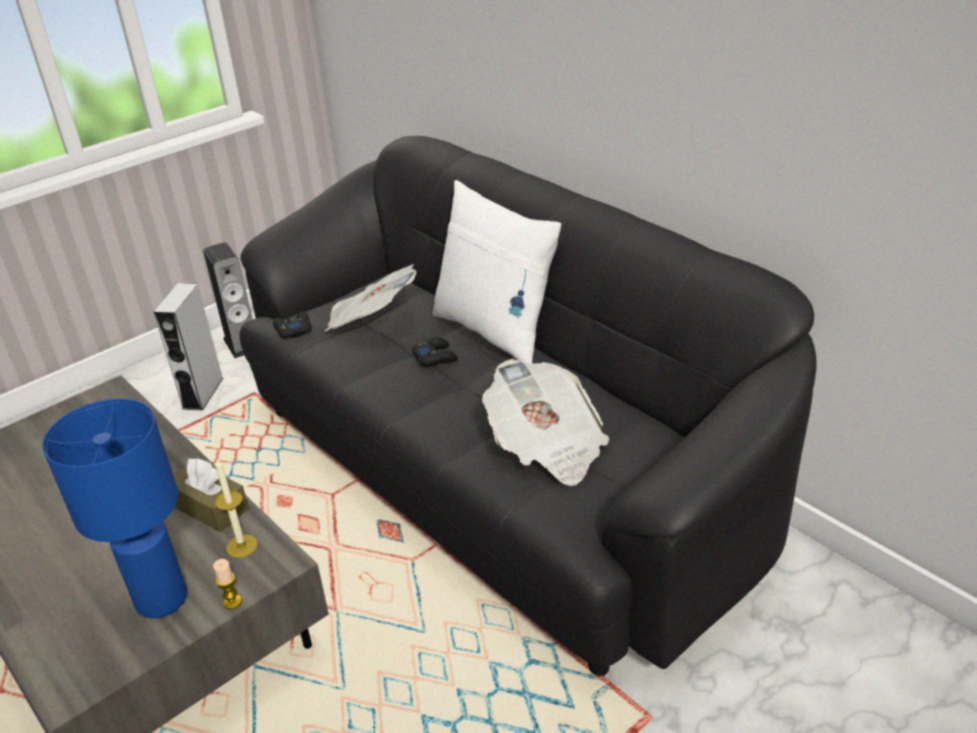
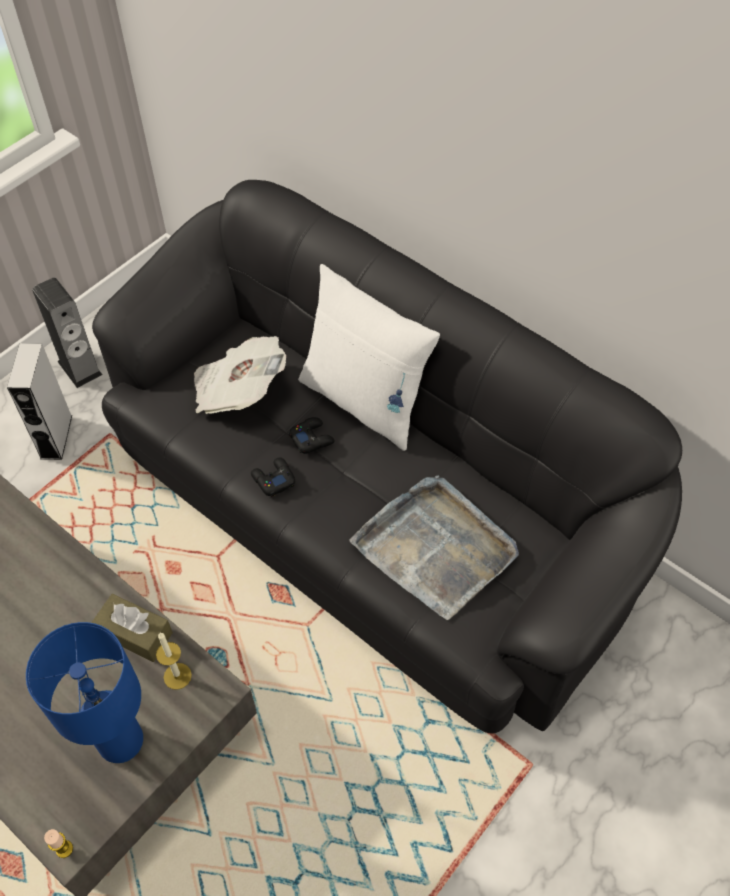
camera: 10 degrees left, 20 degrees up
(232, 602) = (185, 738): candle -> candle (64, 849)
(293, 330) = (161, 408): black game controller -> black game controller (273, 479)
(547, 446) = (435, 548): newspaper -> grey tray

